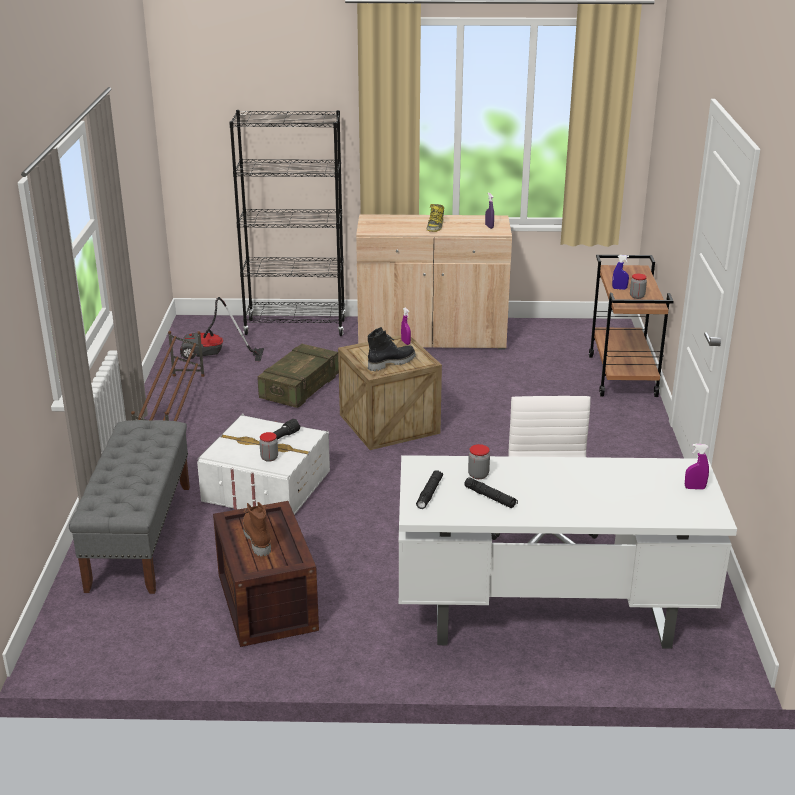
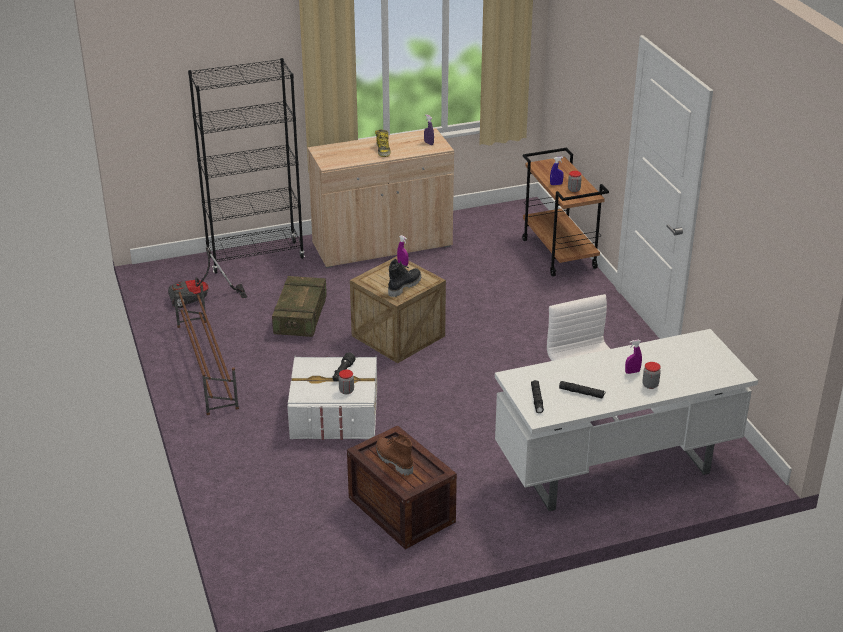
camera: 20 degrees left, 5 degrees up
(140, 536) = (260, 480): grey bench -> none
(478, 475) = (561, 376): jar -> jar (650, 385)
(694, 488) = (714, 354): purple spray bottle -> purple spray bottle (632, 372)

